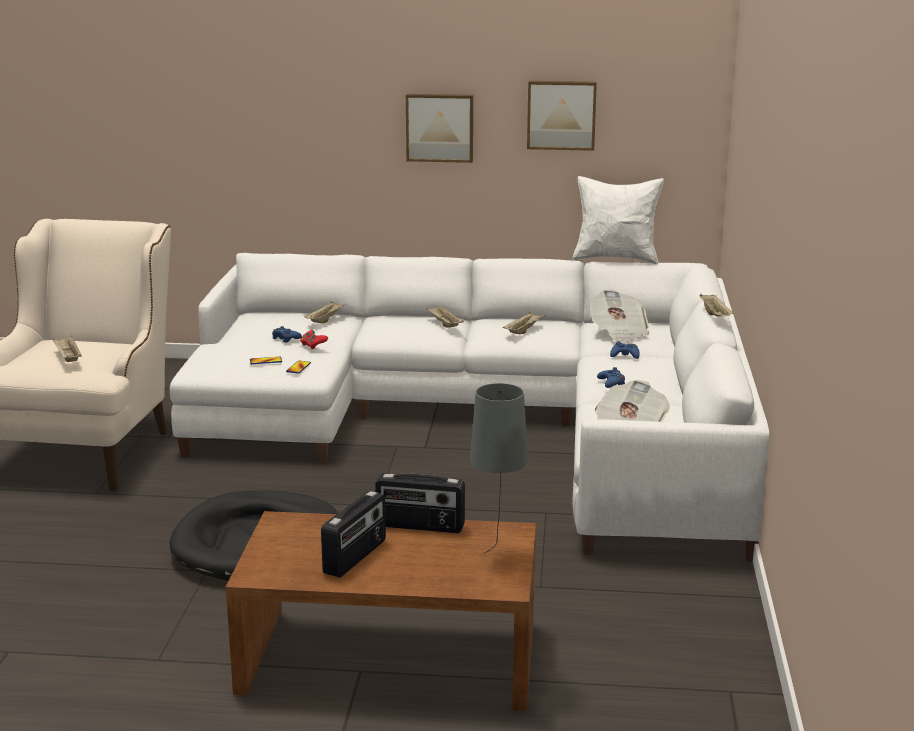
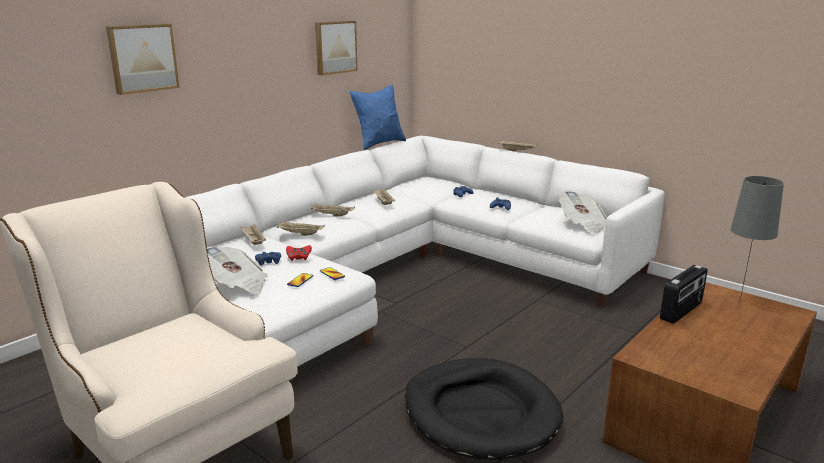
camera: 55 degrees left, 0 degrees up
(68, 358) = (197, 347): beige tray -> beige tray (299, 234)
(356, 557) = (724, 345): radio -> none
(440, 127) = (262, 66): picture -> picture (142, 58)
(616, 258) = (379, 144): white pillow -> blue pillow
(618, 333) = (426, 186): newspaper -> newspaper (237, 285)

